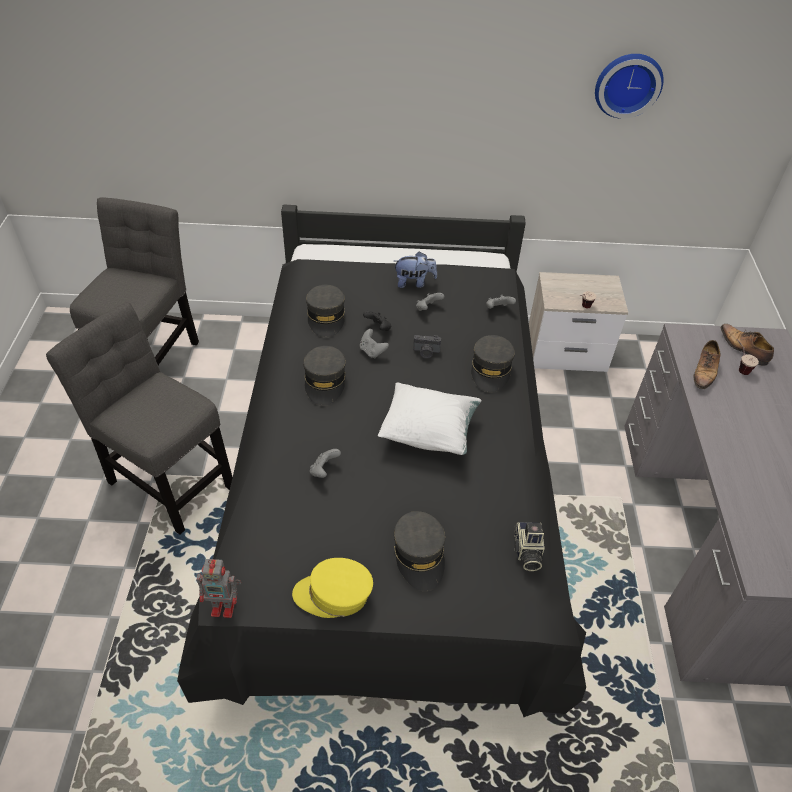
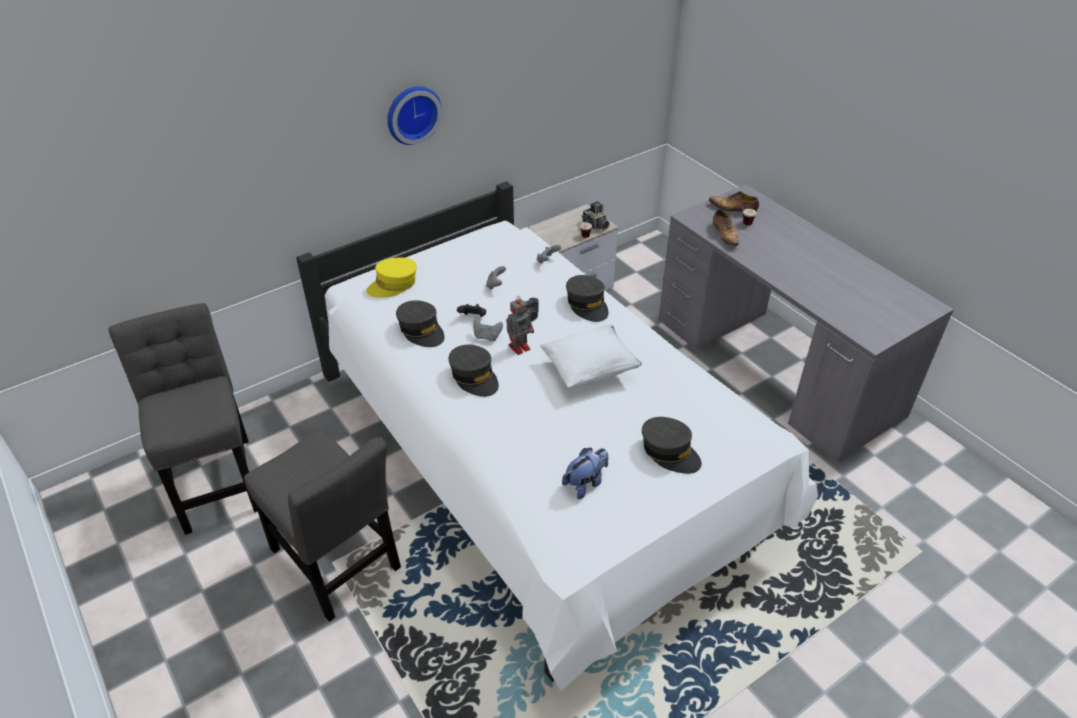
camera: 35 degrees left, 5 degrees down
(167, 479) = (338, 564): grey chair -> grey chair turned 135 degrees counterclockwise
(225, 605) = (573, 570): toy robot -> toy robot (520, 346)
(324, 470) = (543, 438): grey game controller -> none
(334, 595) = (641, 512): yellow cap -> yellow cap (393, 285)
(390, 491) = (537, 460): black bed -> white bed
(414, 282) = (464, 271): plush toy -> plush toy (586, 483)
(526, 552) = (731, 408): camera -> camera (595, 225)
(627, 84) = (557, 40): wall clock -> wall clock (412, 113)

